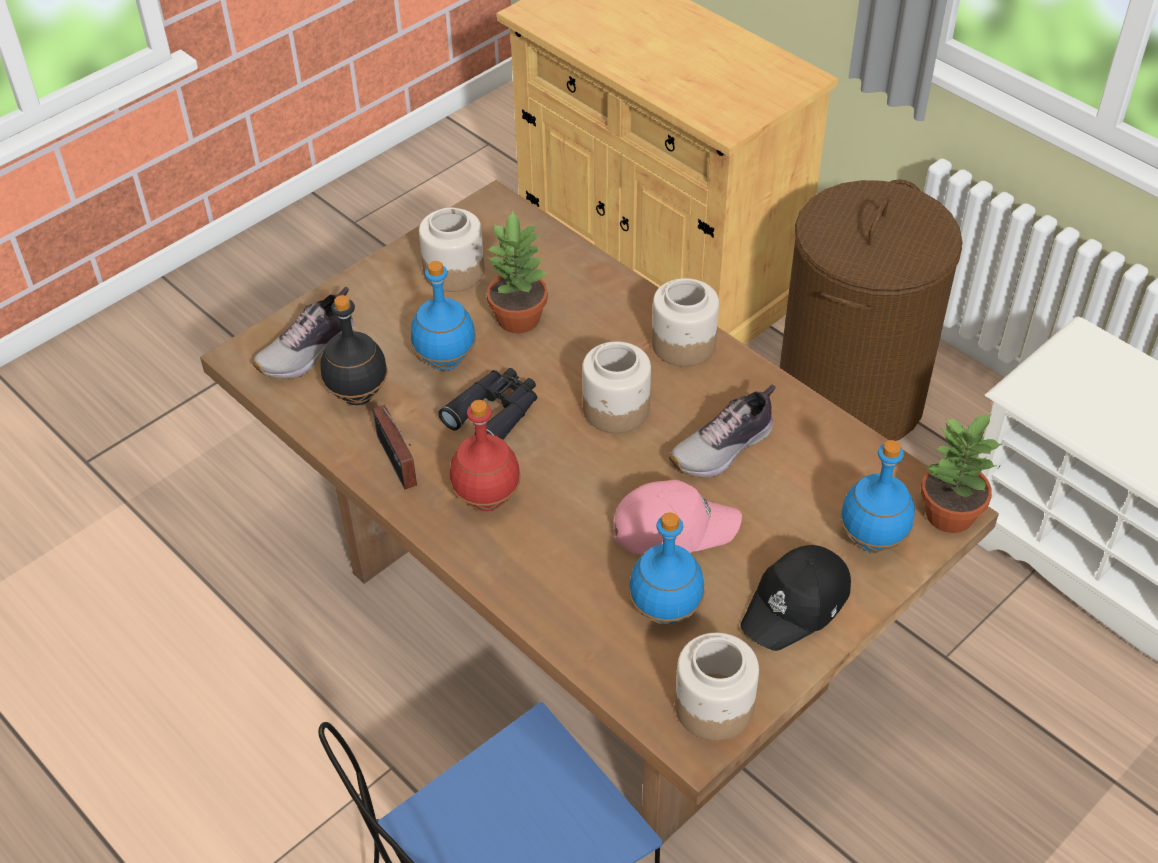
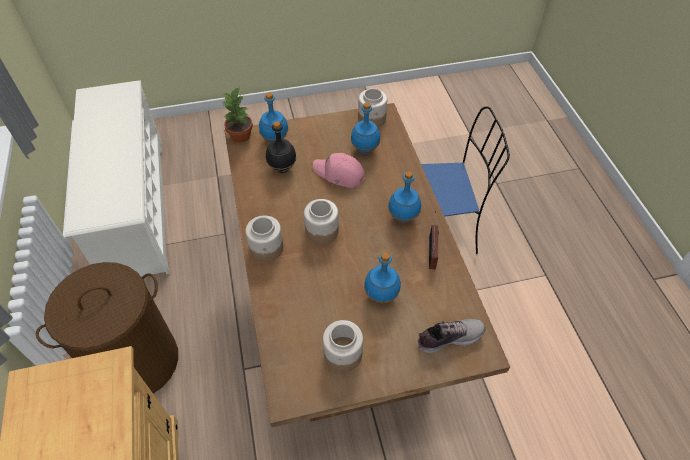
camera: 150 degrees left, 5 degrees up
(358, 394) = (434, 297): black bottle -> black bottle (282, 168)
(488, 500) = (403, 216): red bottle -> blue bottle
(495, 413) = (375, 255): black binoculars -> none
(519, 318) = (329, 302): potted plant -> none
(724, 449) = (294, 193): shoe -> none
(797, 605) = (320, 132): black cap -> none

